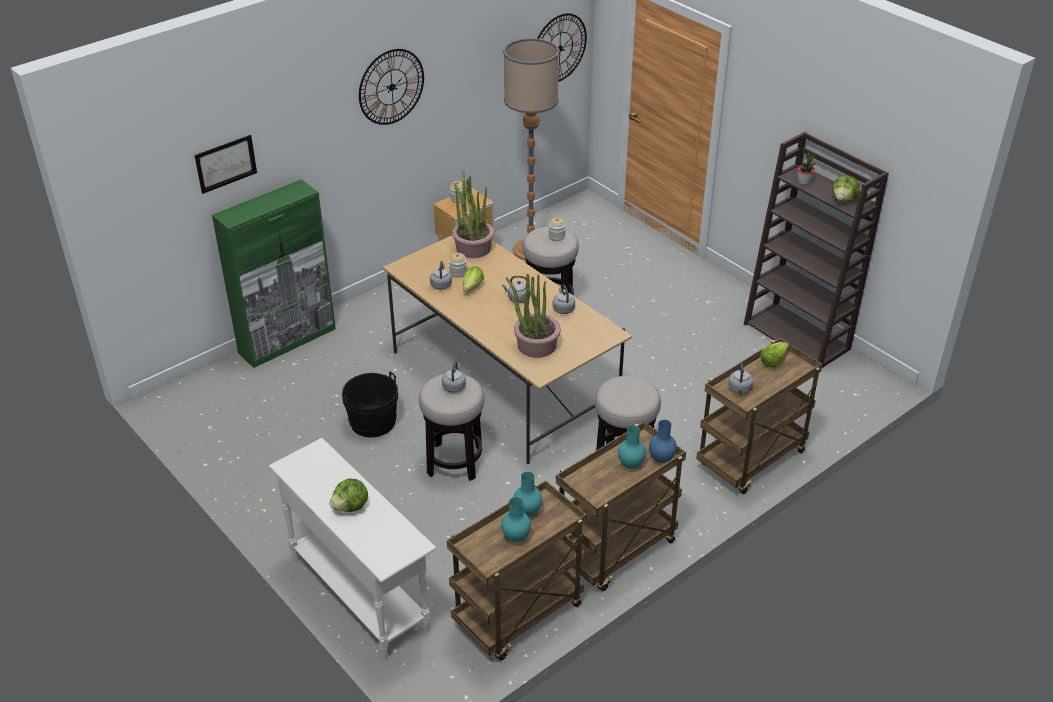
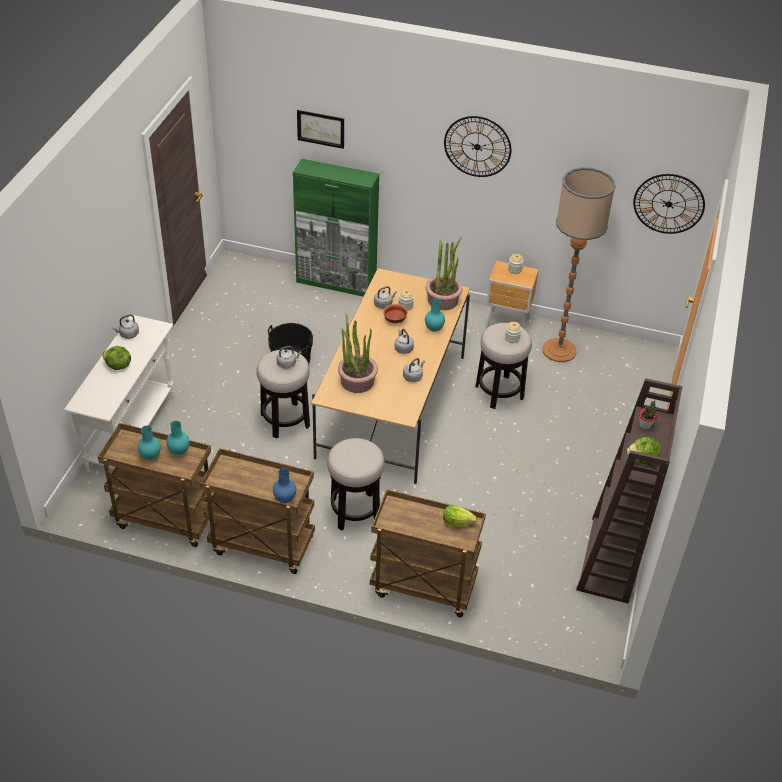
camera: 55 degrees right, 5 degrees up
(472, 287) = (395, 320): lettuce -> bowl
(631, 464) = (266, 485): turquoise vase -> turquoise vase (434, 329)
(739, 389) = (403, 514): grey kettle -> grey kettle (128, 334)

